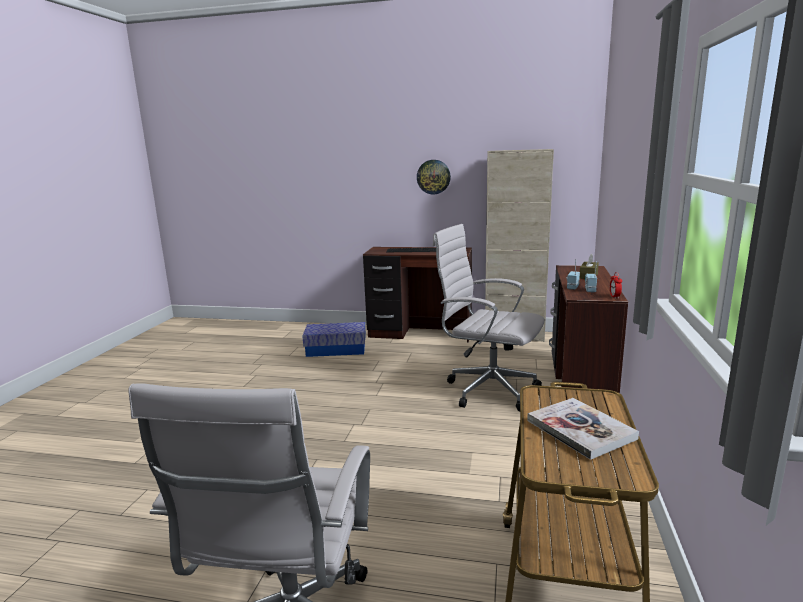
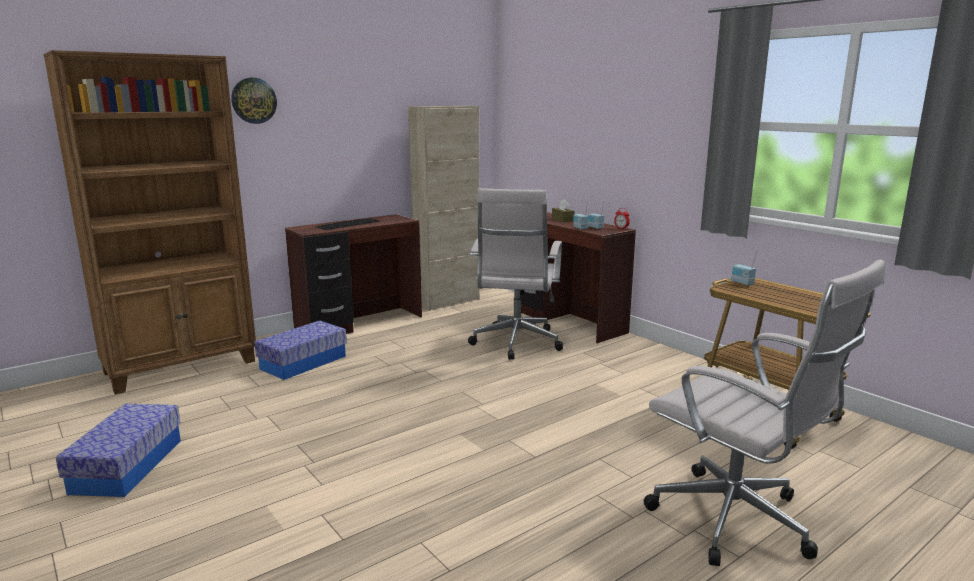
camera: 50 degrees left, 0 degrees up
(167, 375) = (127, 466): none -> storage box
(285, 330) = (182, 367): none -> brown bookcase
(433, 177) = (351, 136): wall clock -> wall clock (254, 100)
(487, 390) = (516, 344): white office chair -> white office chair turned 60 degrees counterclockwise
(578, 395) = (742, 283): none -> radio
(580, 429) = (788, 295): book -> none

